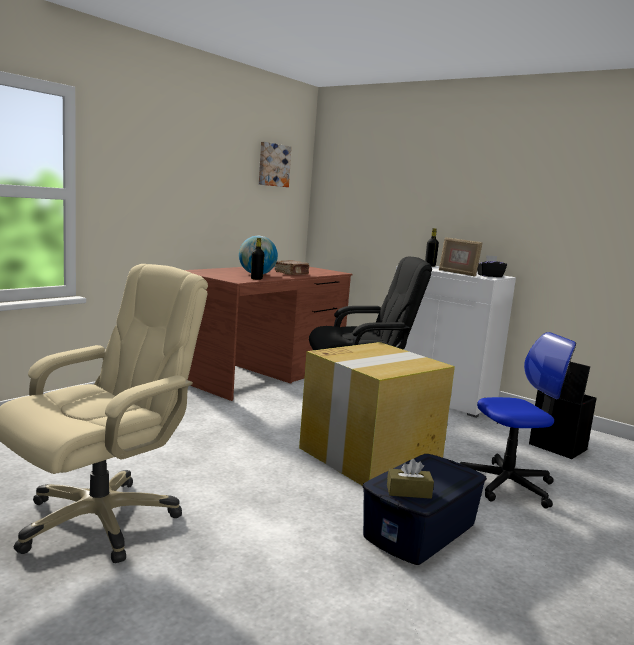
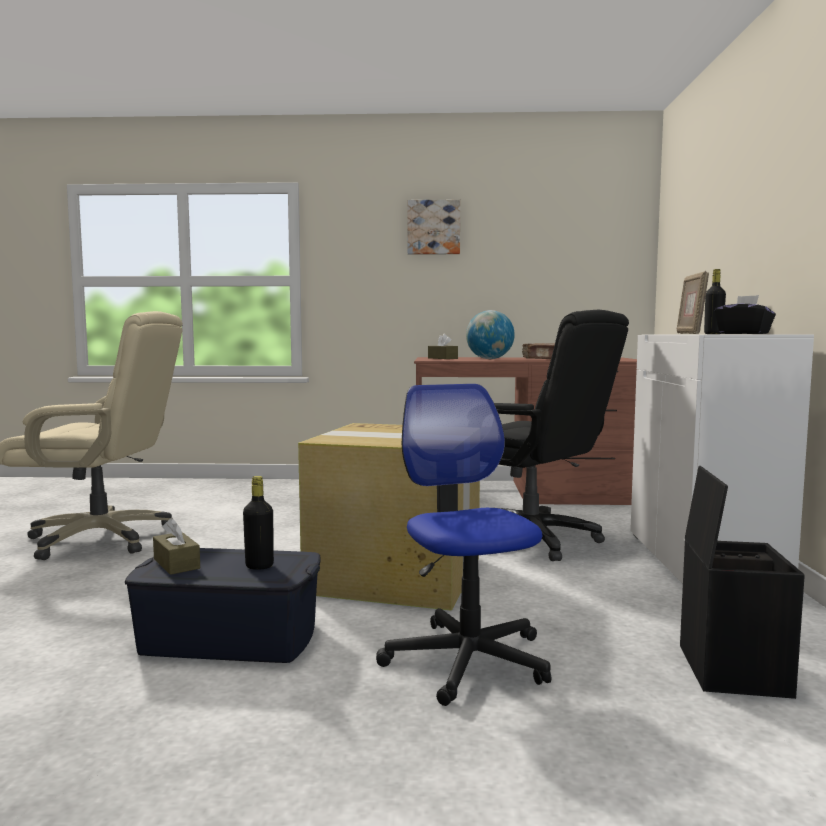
camera: 55 degrees right, 5 degrees down
(221, 275) = (442, 358): none -> brown tissue box
(256, 279) = (461, 360): black bottle -> black bottle (259, 566)
(273, 165) = (574, 226): picture -> picture (433, 227)
(508, 484) = (467, 660): office chair -> office chair turned 150 degrees counterclockwise

